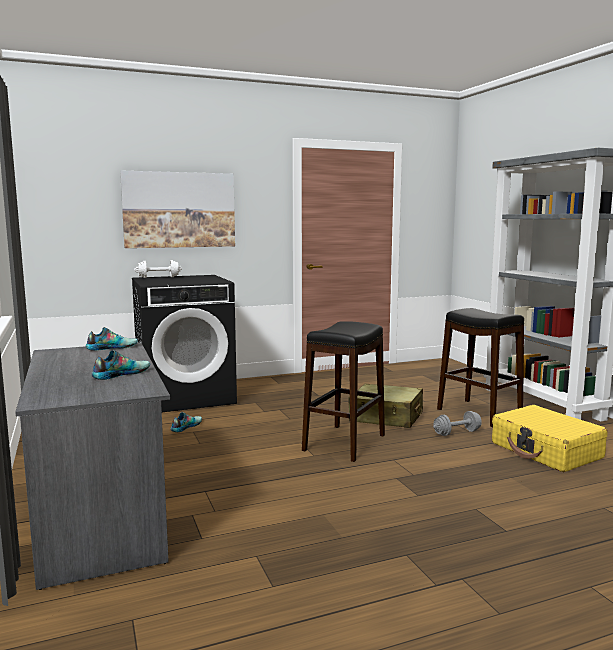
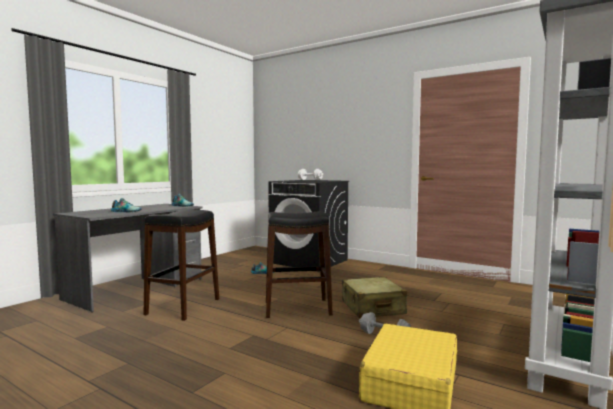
camera: 55 degrees right, 5 degrees down
(179, 210) = (331, 135): picture -> none
(479, 413) = (458, 336): black stool -> black stool (183, 306)

